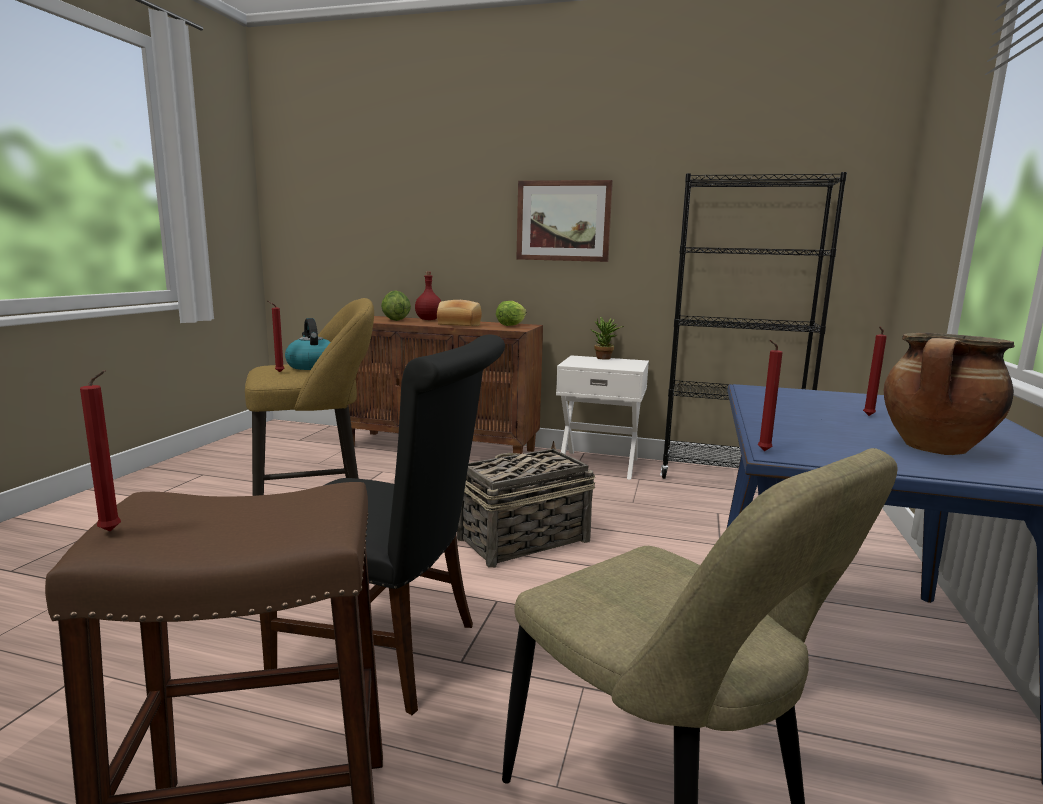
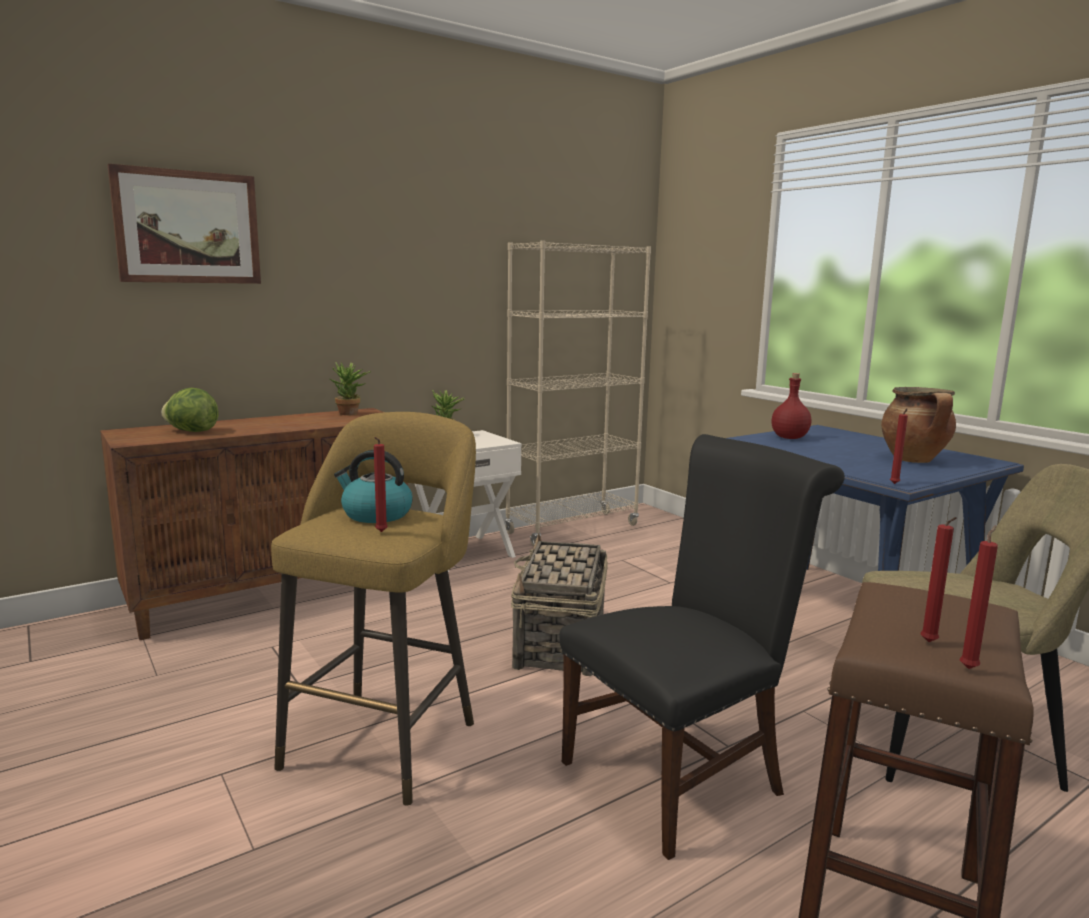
camera: 50 degrees left, 0 degrees up
(428, 319) = (225, 423): red bottle -> red bottle (790, 438)
(459, 325) = (300, 424): bread -> none
(511, 325) = (351, 414): lettuce -> potted plant
(563, 221) = (384, 282): picture -> picture (188, 227)
(729, 478) = (572, 529): black bookcase -> beige bookcase
(867, 416) = (832, 447): red candle -> red candle (930, 643)

